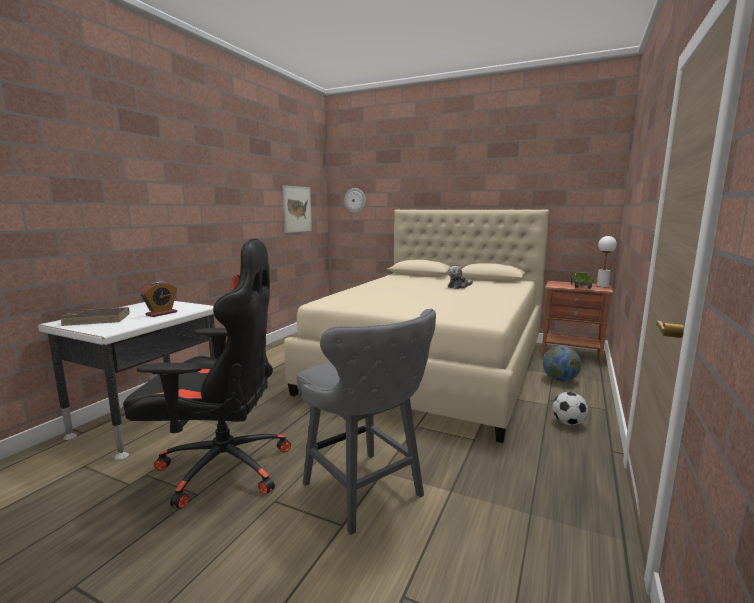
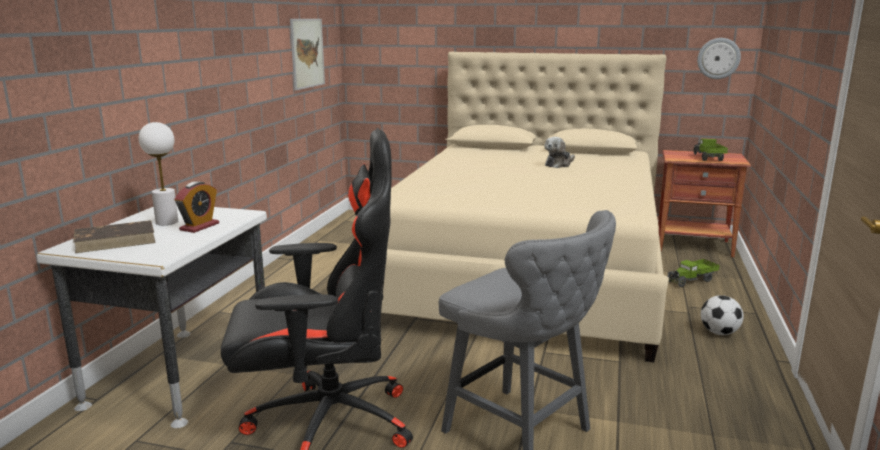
camera: 10 degrees left, 5 degrees up
(355, 200) = (385, 36): wall clock -> wall clock (718, 58)
(559, 380) = (691, 281): globe -> toy truck
(602, 286) = (733, 156): white table lamp -> white table lamp (167, 222)

